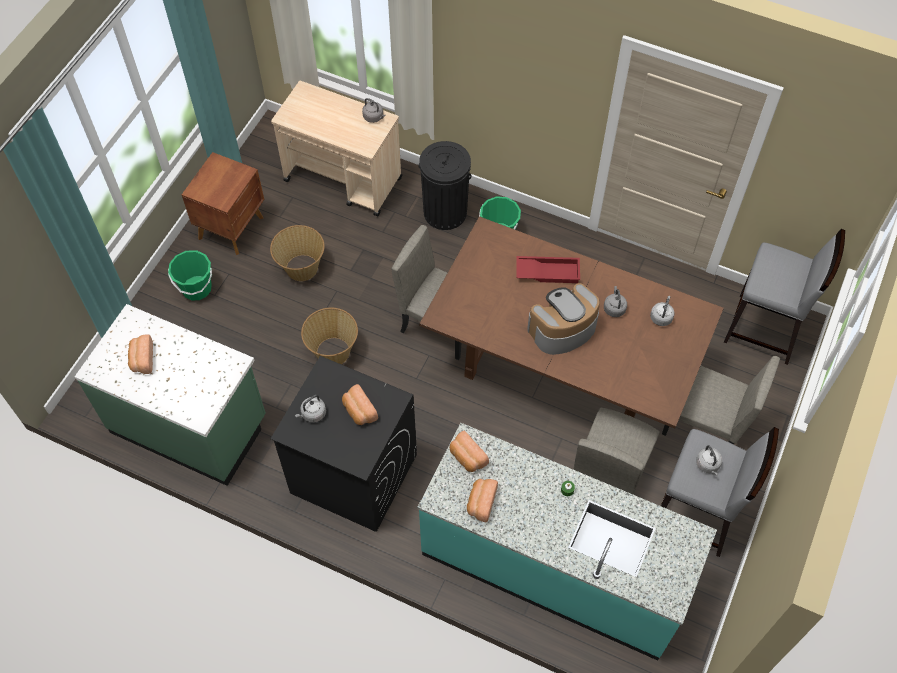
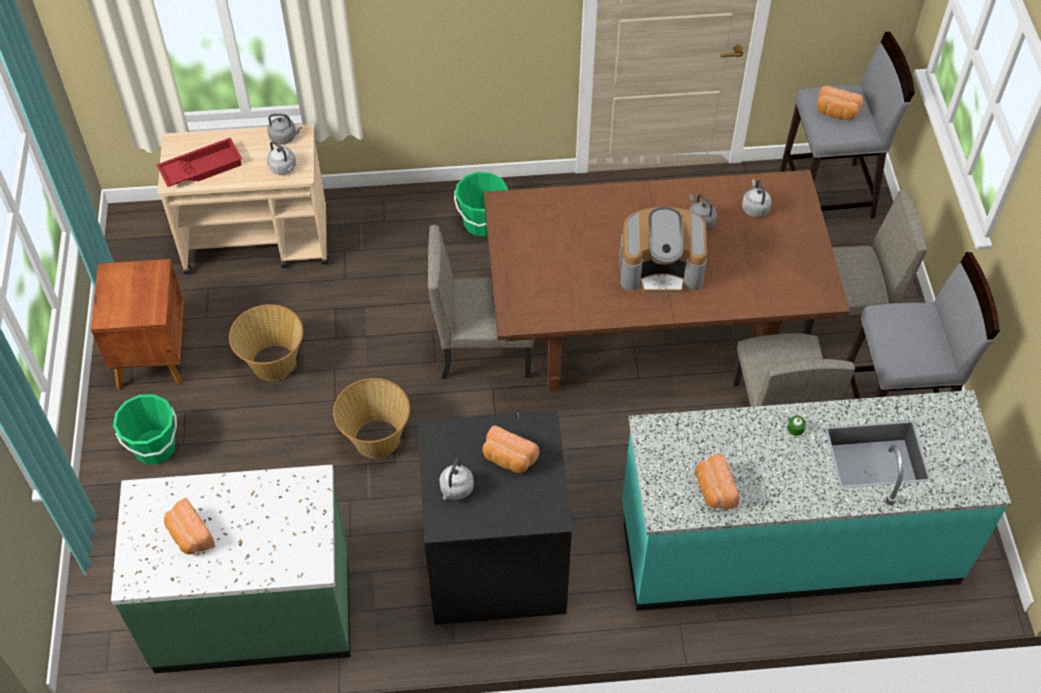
camera: 30 degrees left, 5 degrees down
(445, 212) = (404, 225): black trash can -> none
(467, 457) = (663, 449): bread -> bread (836, 112)
(548, 271) = (602, 215): red tray -> red tray (201, 167)
(562, 329) = (661, 268): coffee machine -> coffee machine turned 120 degrees counterclockwise
(708, 465) = (909, 334): grey kettle -> grey kettle (283, 168)

